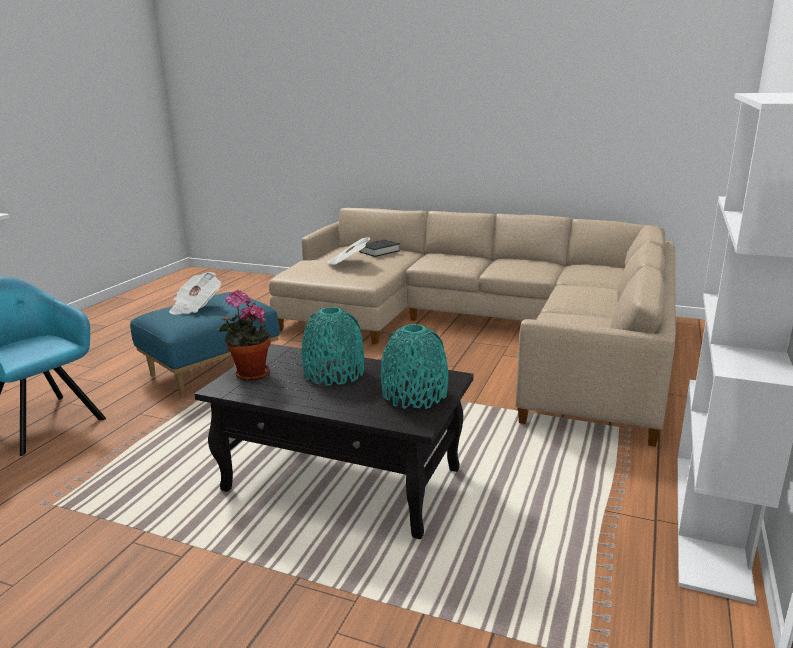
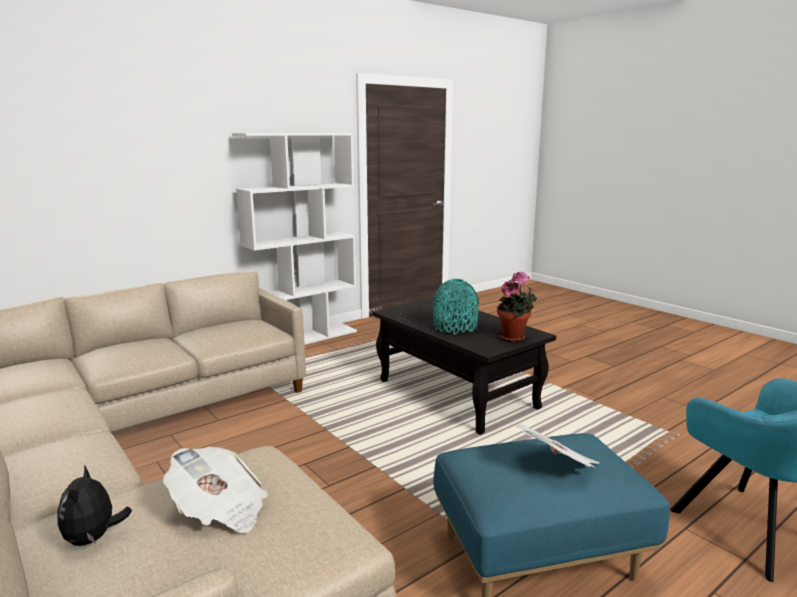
camera: 150 degrees left, 5 degrees down
(379, 251) = (94, 538): black book -> plush toy
(414, 395) = (421, 309): turquoise vase -> none

